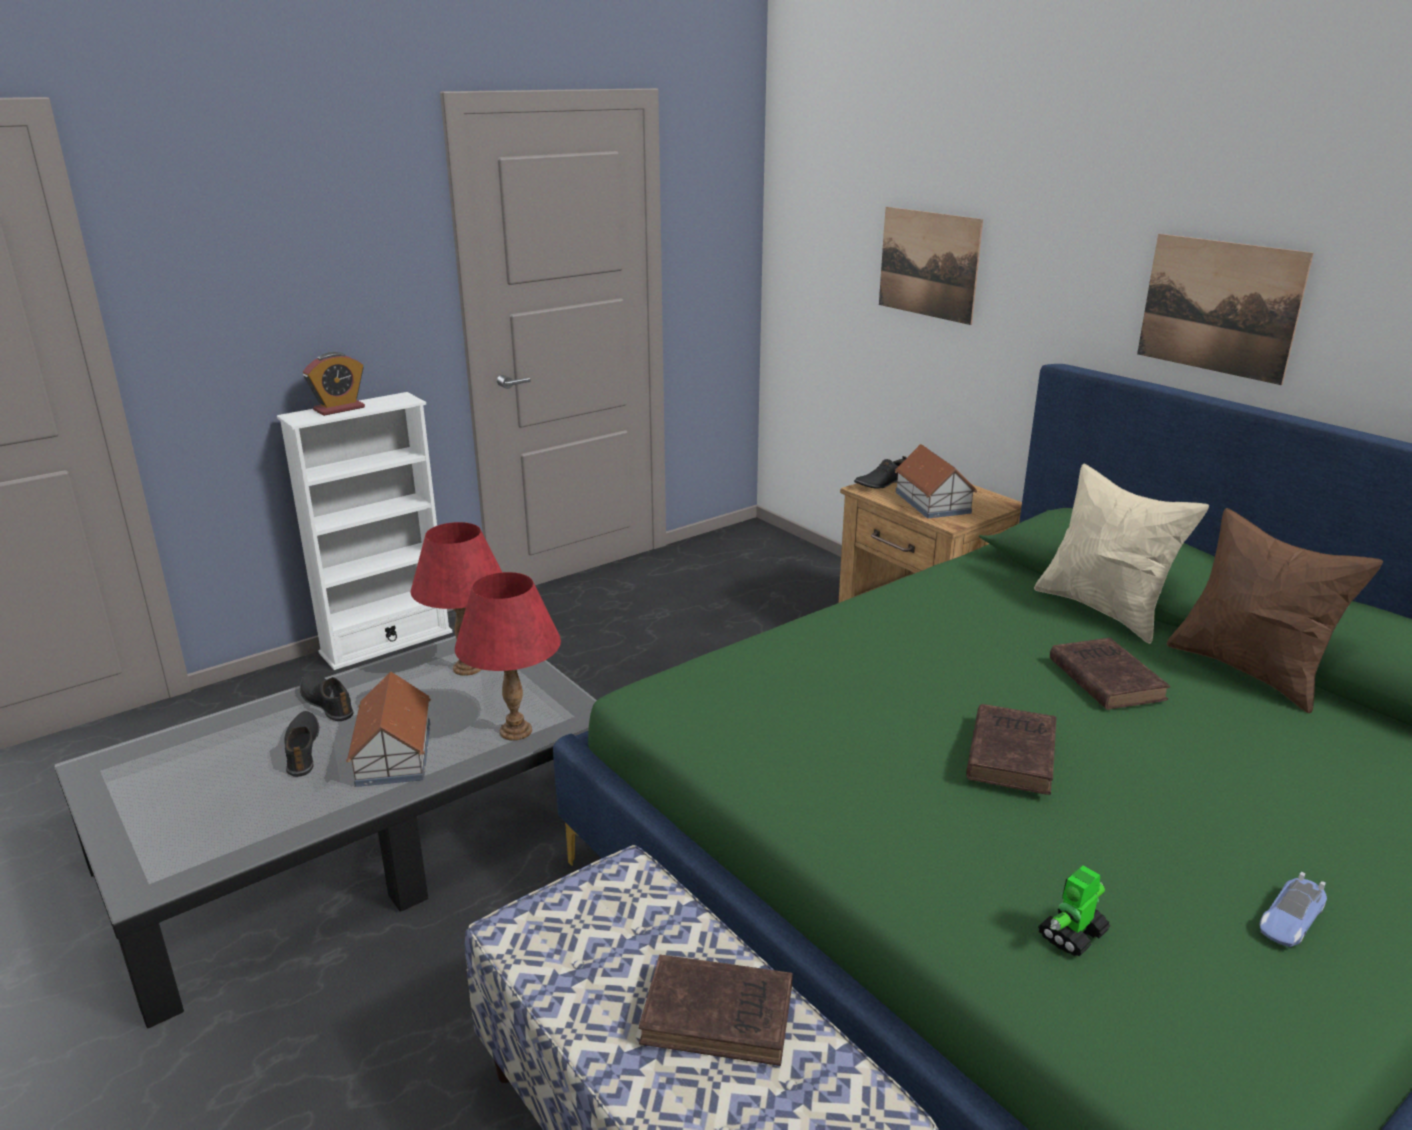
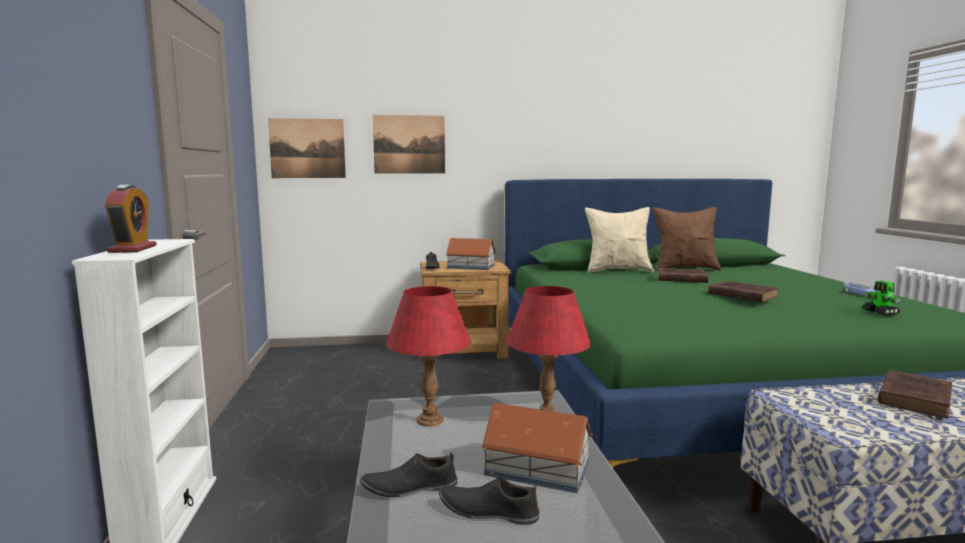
camera: 60 degrees left, 15 degrees down
(1219, 307) = (577, 142): picture -> picture (307, 148)

